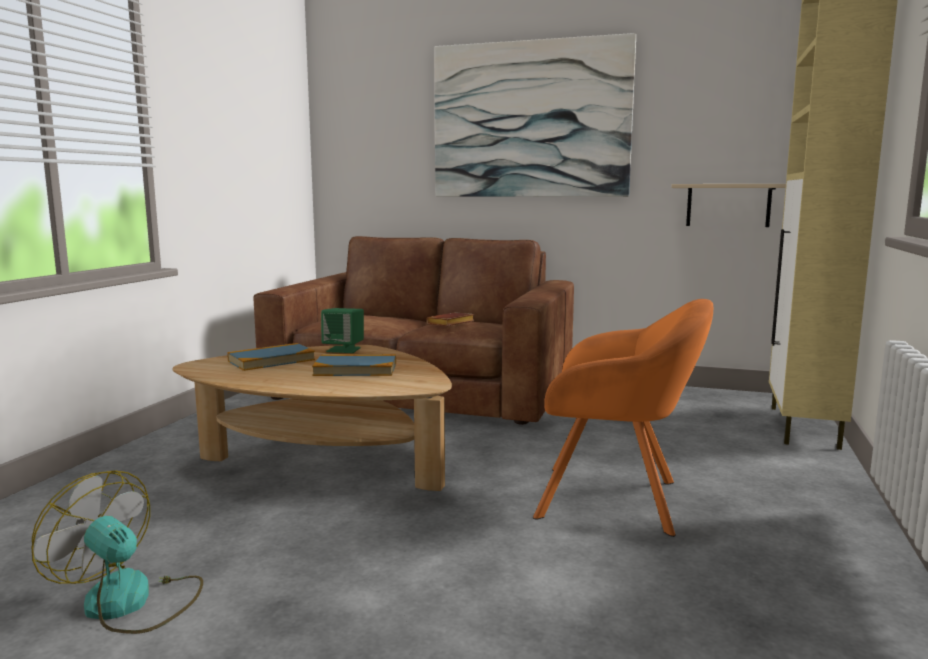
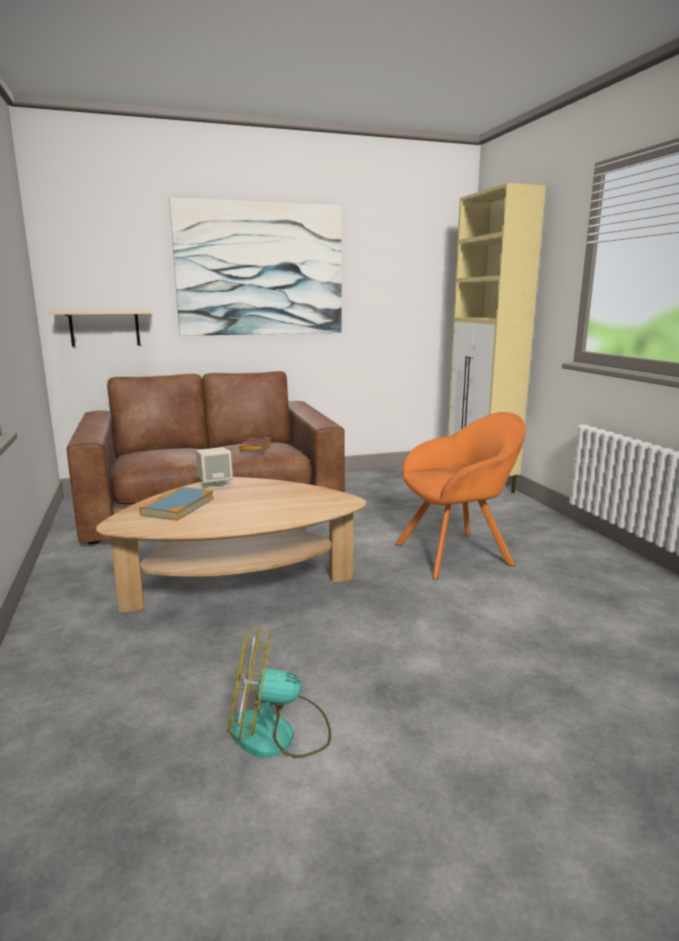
camera: 35 degrees left, 5 degrees up
(344, 349) = (215, 485): green speaker -> beige speaker
(355, 369) = (267, 500): book -> none
(728, 205) = (405, 337): beige shelf -> beige shelf (104, 328)

